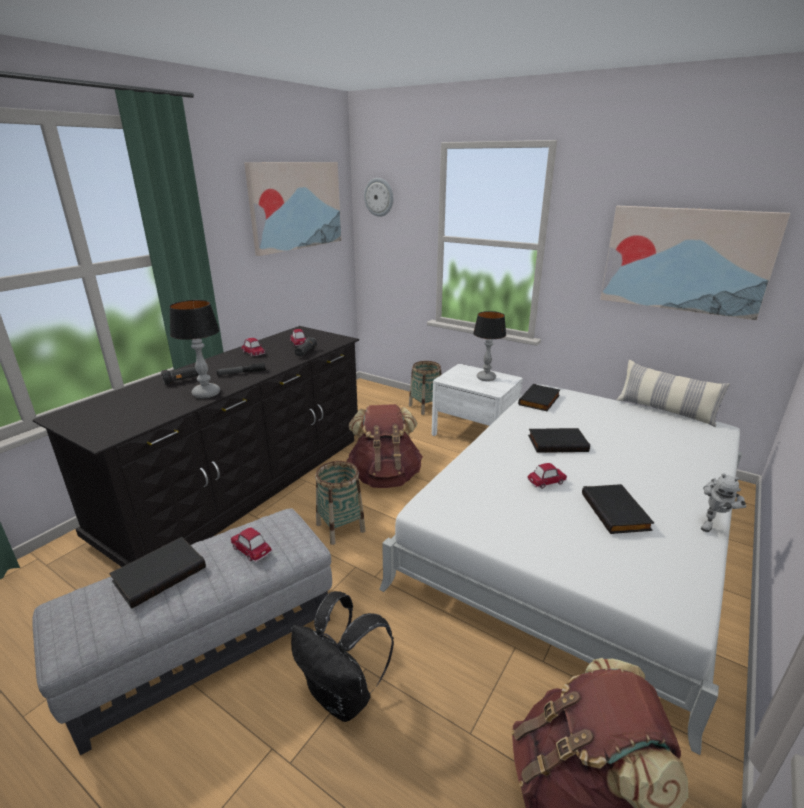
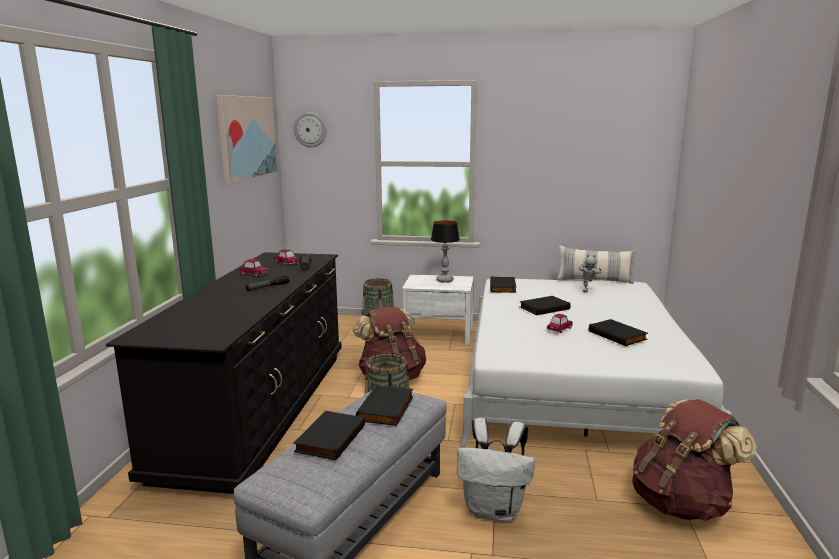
camera: 25 degrees left, 10 degrees down
(182, 380) = (217, 299): black flashlight -> none
(206, 393) = (258, 303): table lamp -> none
(251, 549) = (387, 409): toy car -> black book
(343, 696) = (494, 510): black backpack -> white backpack
(685, 260) = (584, 165): picture -> none
(713, 524) = (676, 330): toy robot -> toy robot (587, 290)

